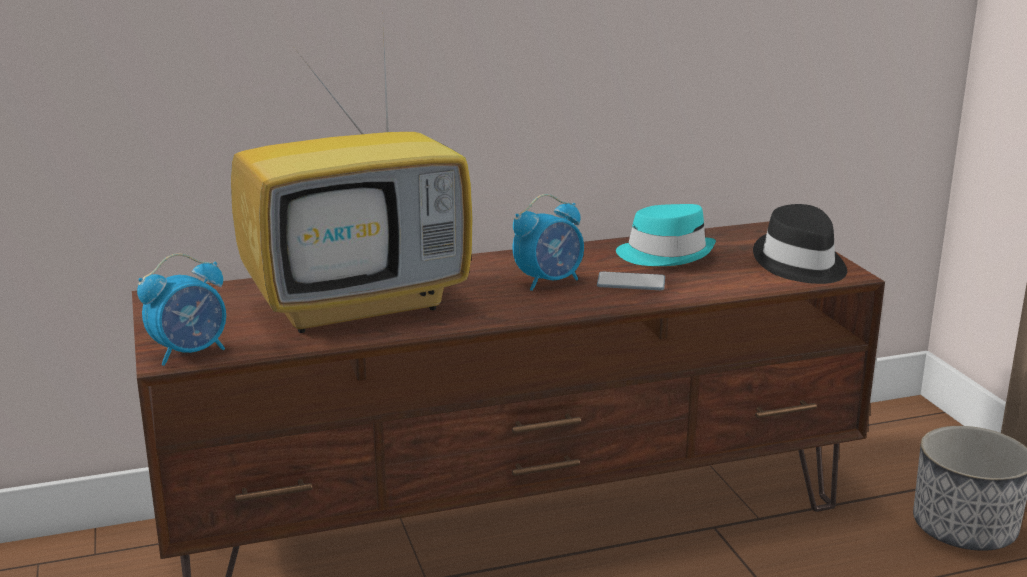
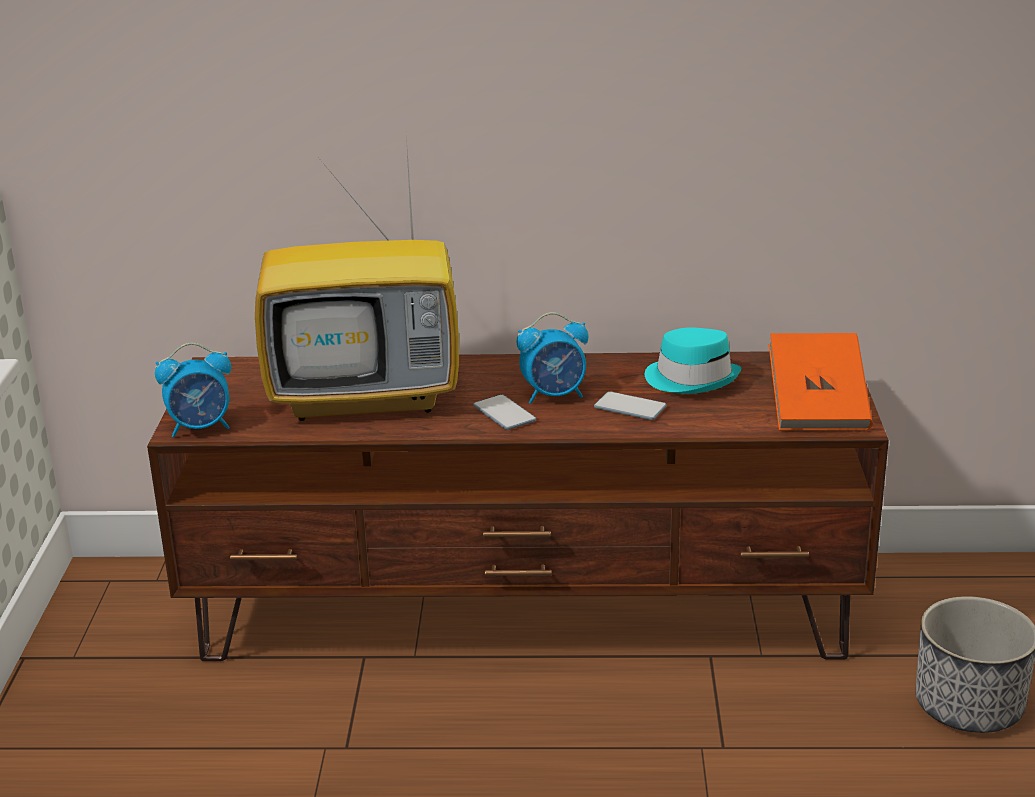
camera: 20 degrees right, 5 degrees up
(513, 302) = (504, 414): none -> phone
(800, 264) = (817, 408): black hat -> orange book

